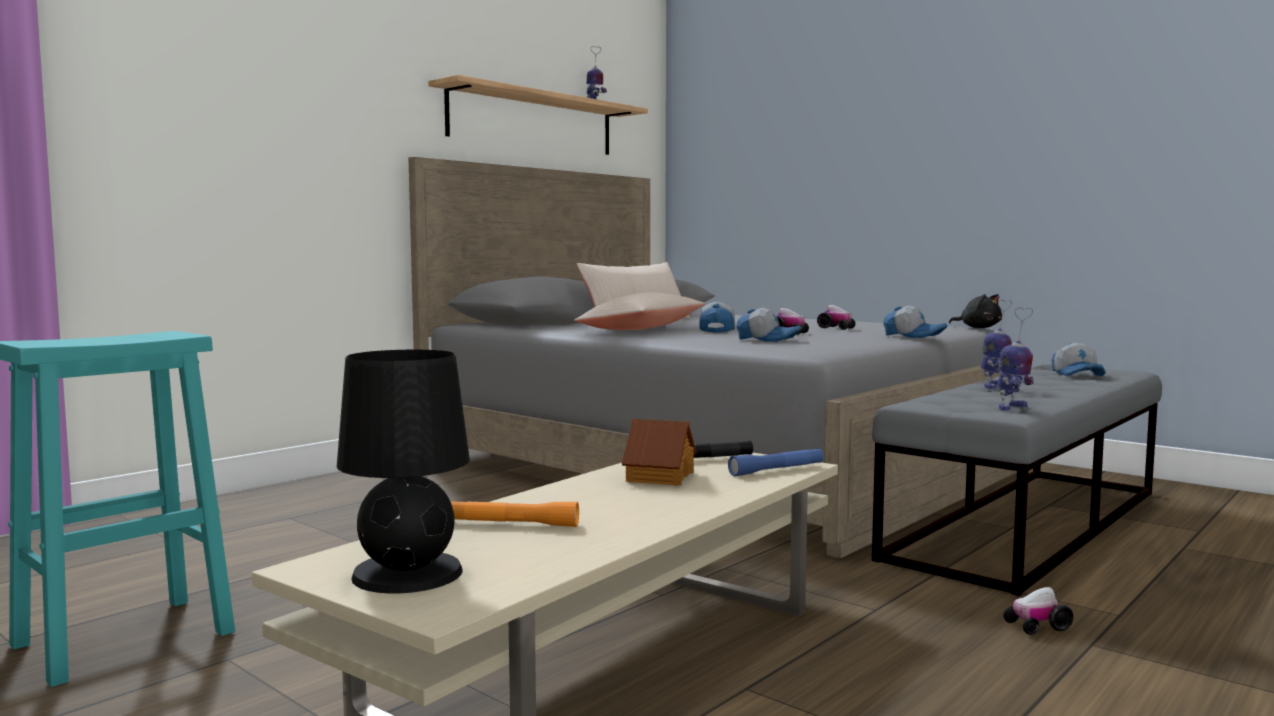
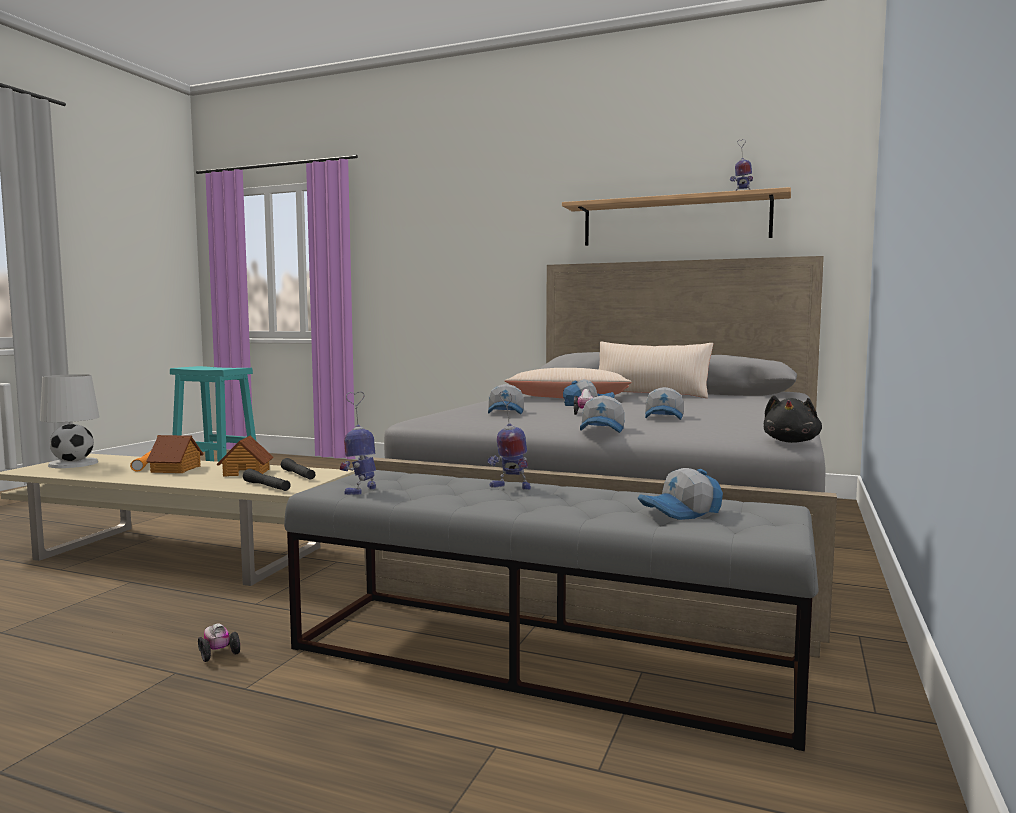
camera: 70 degrees right, 0 degrees up
(408, 574) = (72, 464): black table lamp -> white table lamp
(585, 506) = (176, 469): none -> toy house
(777, 470) = (267, 487): blue flashlight -> black flashlight
(836, 328) = (664, 418): toy car -> cap
(1012, 408) = (362, 490): toy robot -> toy robot turned 90 degrees clockwise

